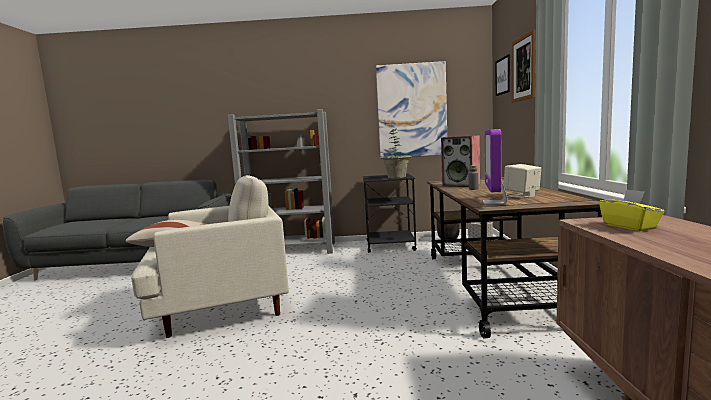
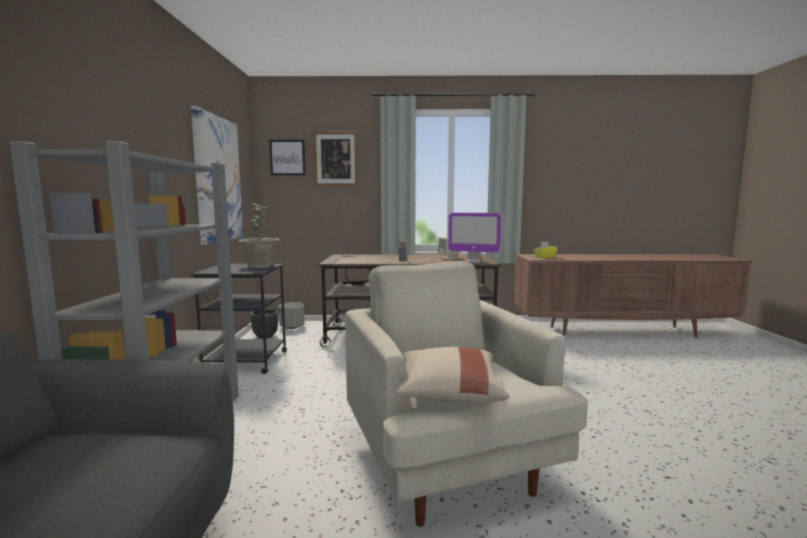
camera: 90 degrees left, 0 degrees up
(461, 185) = (371, 260): speaker -> none

